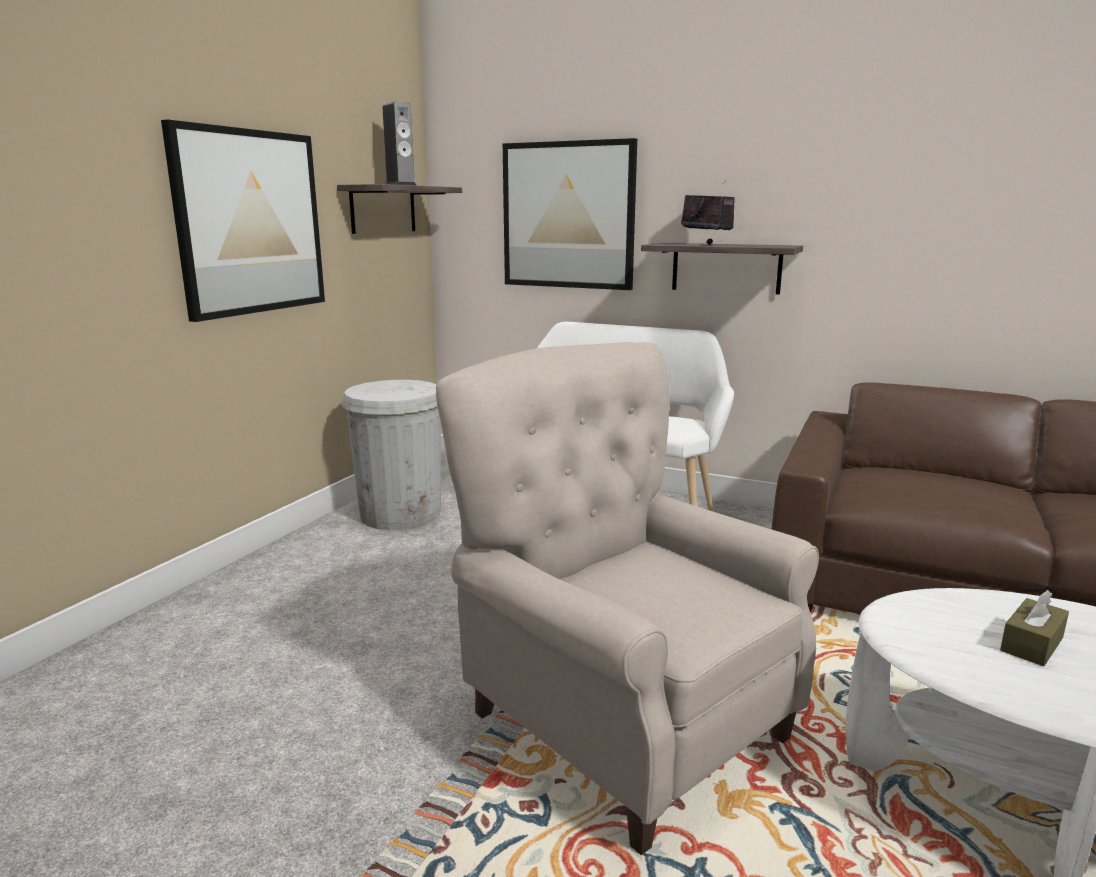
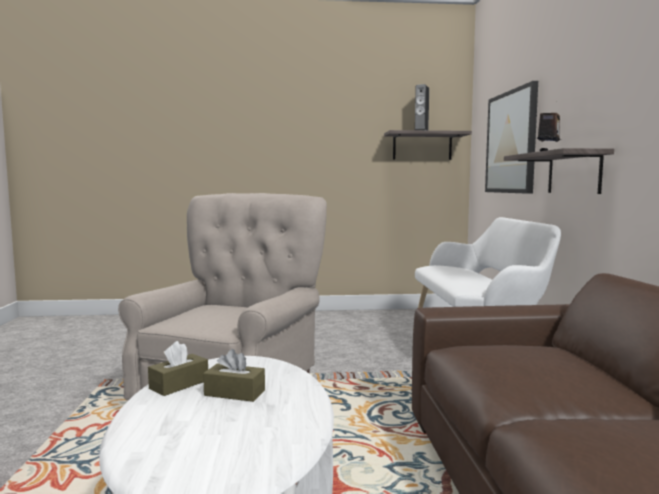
camera: 60 degrees right, 10 degrees down
(250, 222) = (320, 151): picture -> none
(400, 514) = (376, 319): white trash can -> none
(998, 678) = (179, 384): none -> brown tissue box

